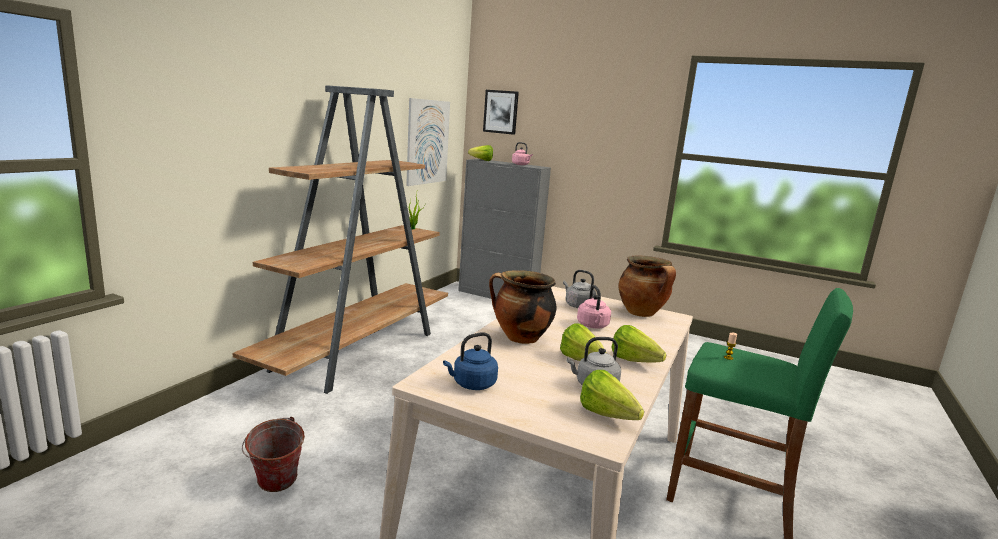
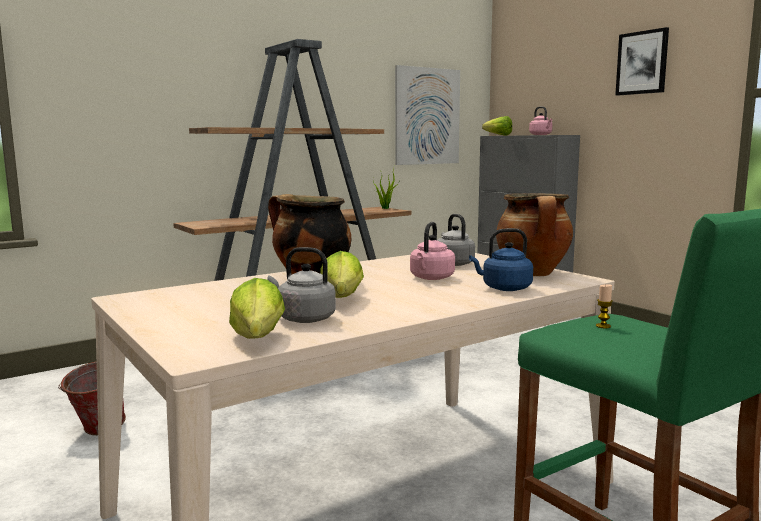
camera: 30 degrees right, 5 degrees down
(472, 384) = (168, 303): blue kettle -> blue kettle (504, 288)
(501, 112) = (525, 75): picture -> picture (642, 63)
(637, 363) = (413, 308): lettuce -> none

